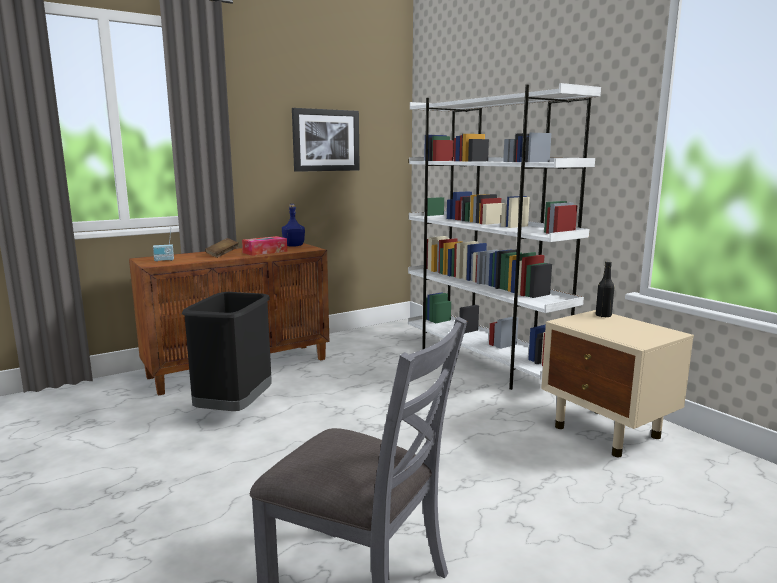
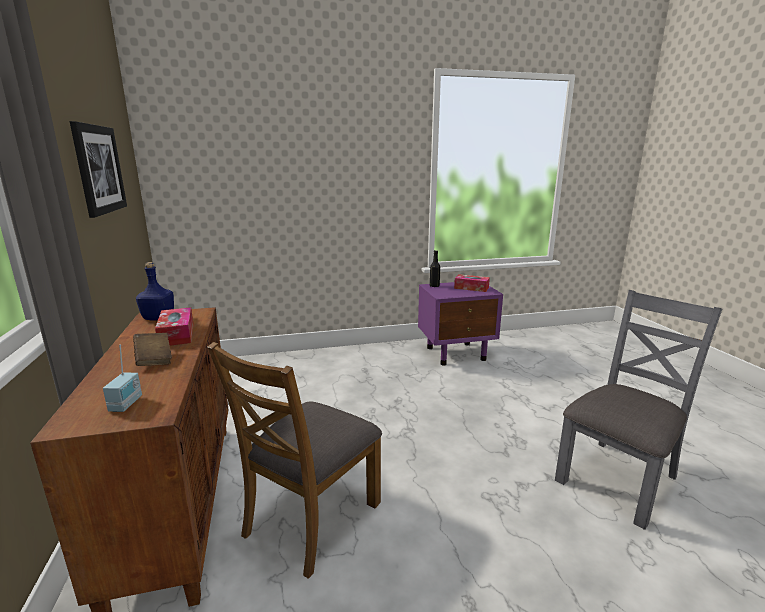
camera: 70 degrees left, 5 degrees up
(234, 409) = (311, 518): black trash can -> brown chair
(483, 362) = (320, 358): white bookcase -> none
(608, 432) = (456, 353): beige nightstand -> purple nightstand
(635, 332) = (471, 288): none -> tissue box

